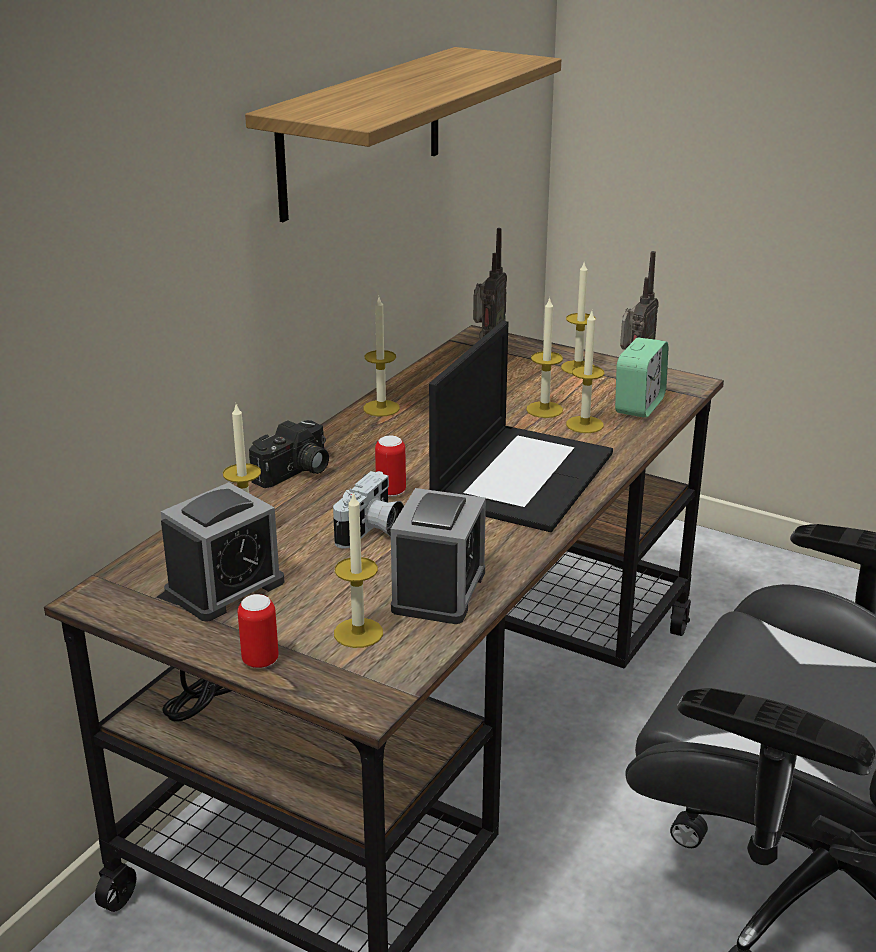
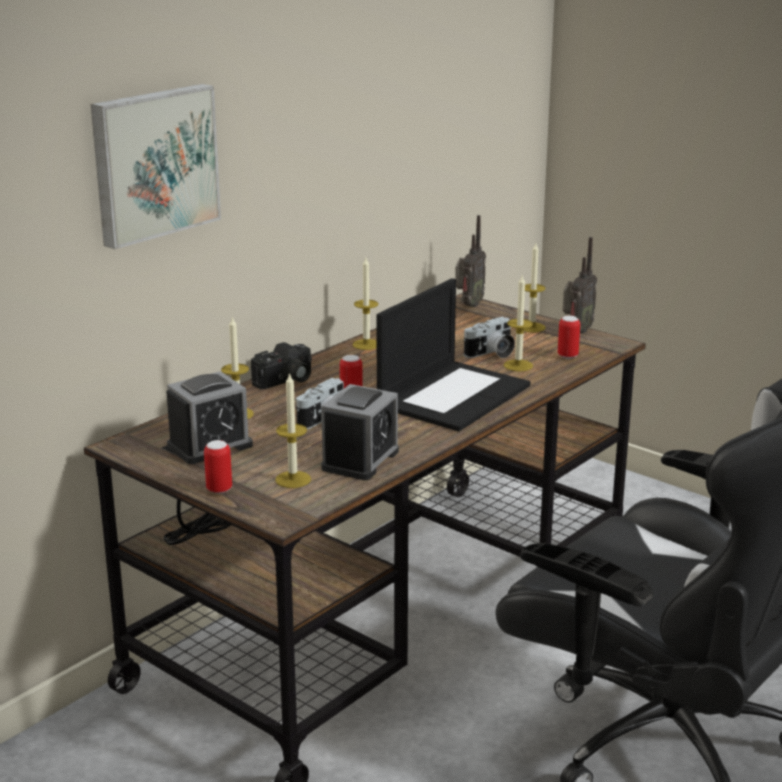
camera: 10 degrees right, 5 degrees down
(109, 194) = (153, 163): none -> picture
(362, 131) = (363, 134): shelf -> none
(544, 410) = (491, 353): candle -> camera
(639, 405) = (567, 356): alarm clock -> can

